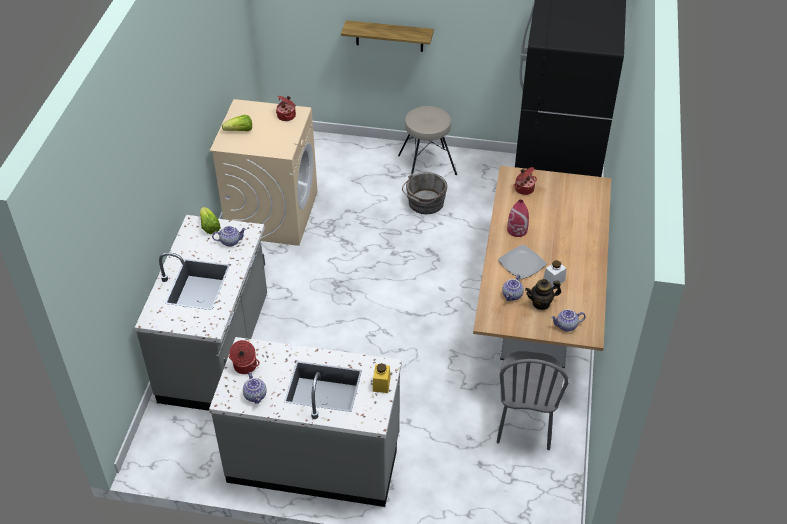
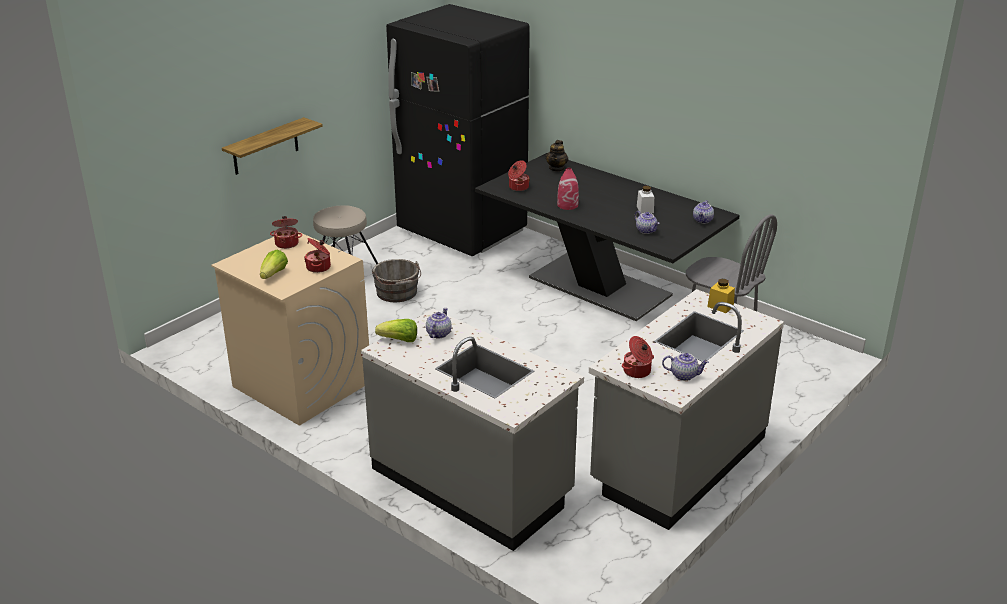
camera: 60 degrees left, 15 degrees down
(264, 145) = (319, 267): none -> cooking pot
(522, 264) = (612, 216): plate -> none
(537, 315) = (599, 287): beige dining table -> black dining table
(541, 303) = (667, 222): teapot -> teapot (556, 168)

